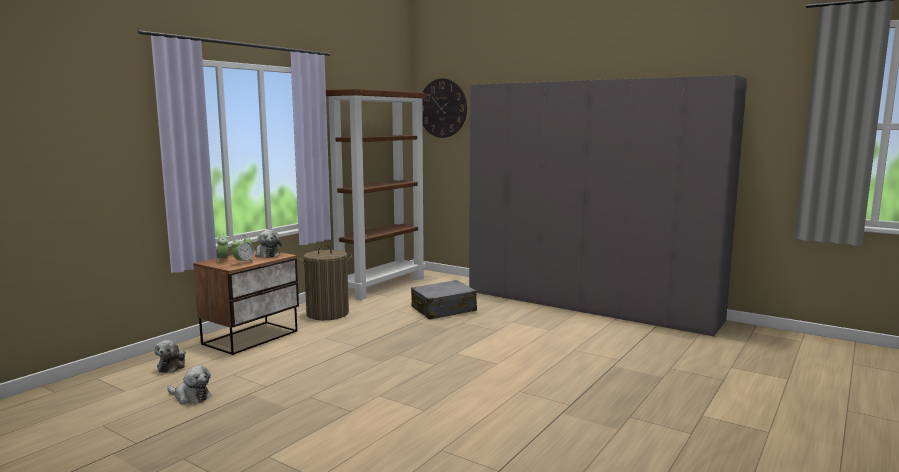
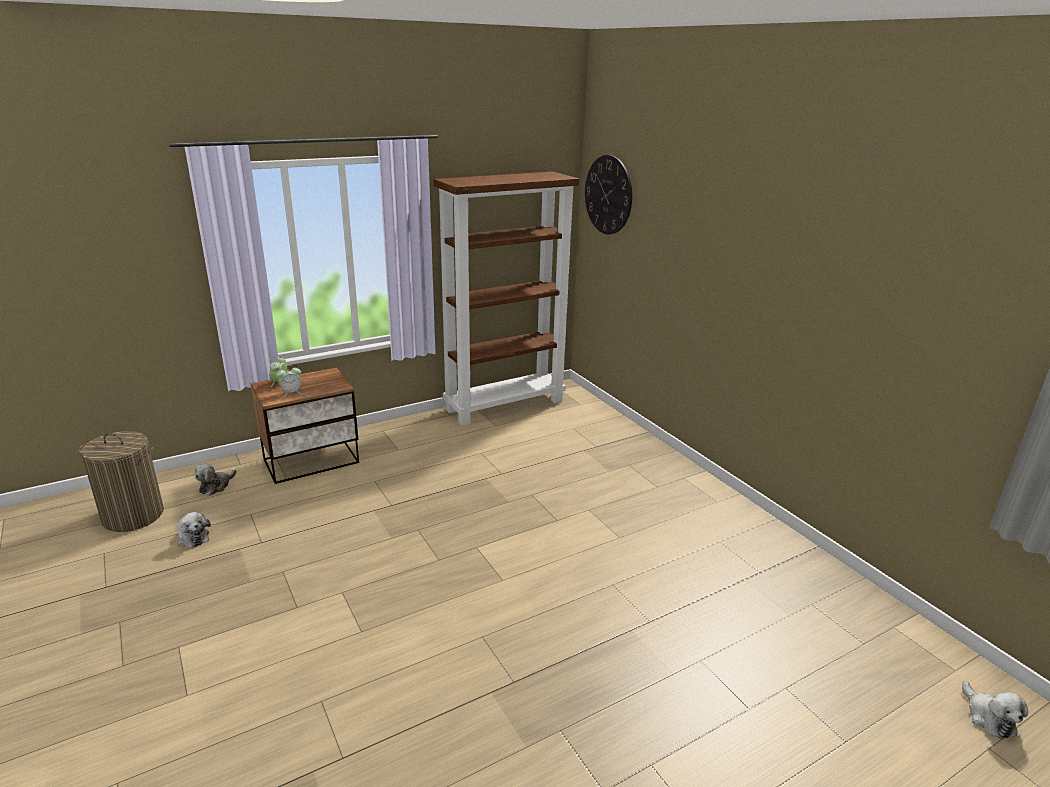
camera: 25 degrees right, 15 degrees up
(267, 254) = (327, 381): plush toy -> plush toy (988, 717)
(327, 314) = (410, 441): laundry basket -> laundry basket (133, 515)
(444, 309) = (532, 465): grey suitcase -> none
(589, 305) = (713, 503): grey wardrobe -> none

